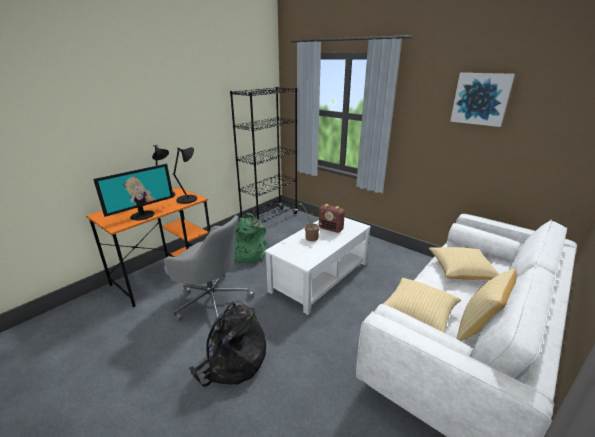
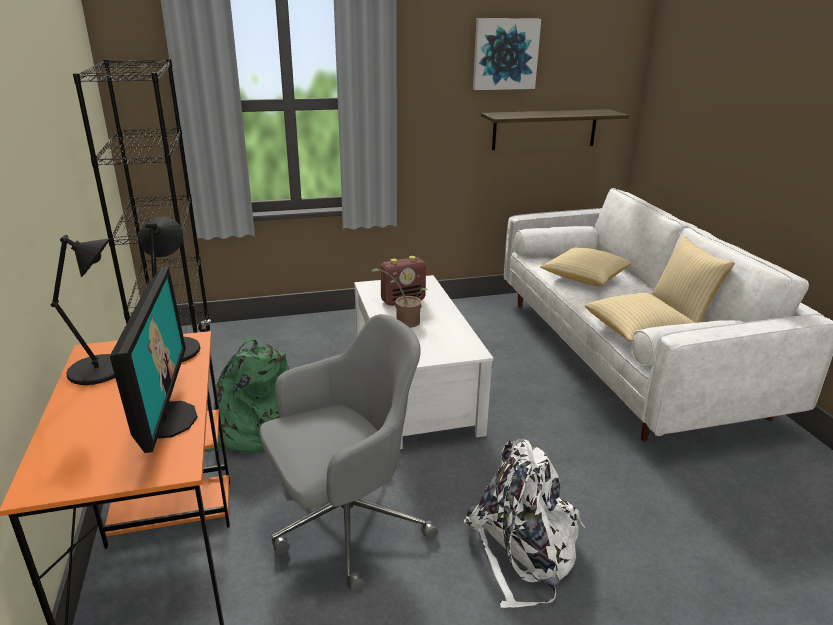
camera: 55 degrees left, 0 degrees up
(232, 362) = (523, 550): black backpack -> white backpack
(507, 159) = (544, 129): none -> shelf

